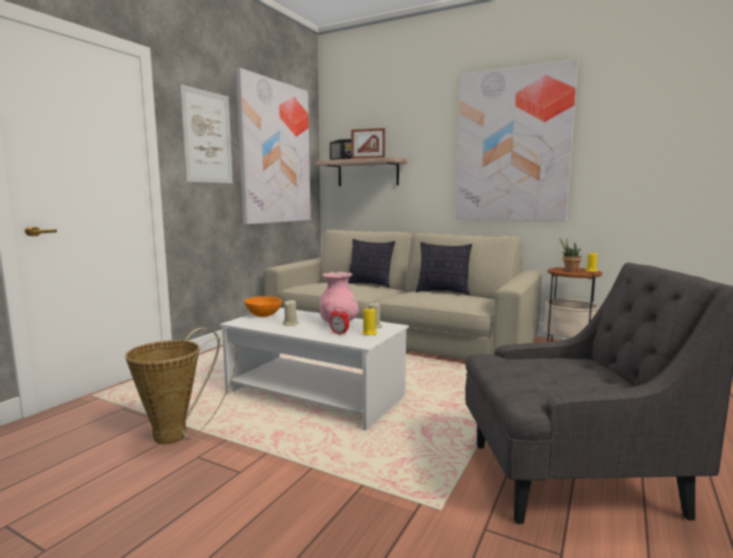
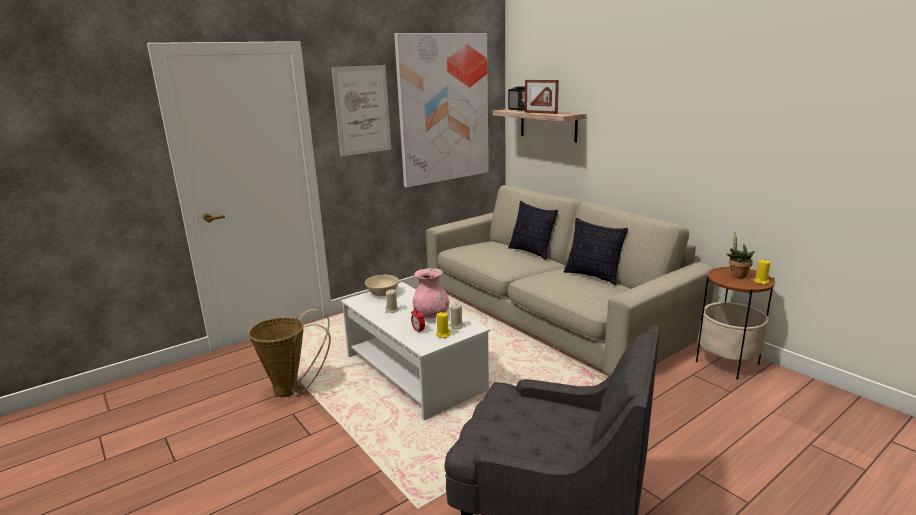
camera: 25 degrees right, 10 degrees up
(263, 315) = (382, 293): orange bowl -> beige bowl
(512, 146) = (696, 110): picture -> none

